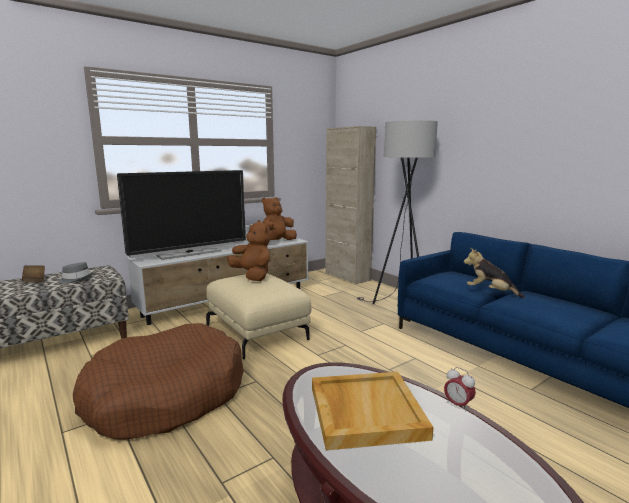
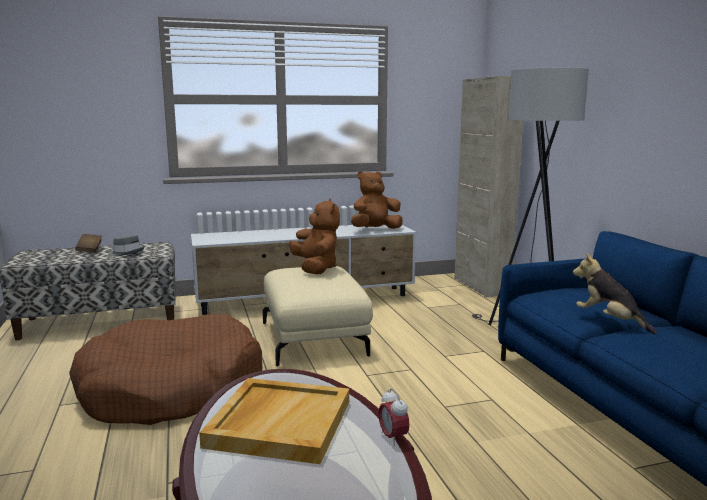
camera: 20 degrees right, 0 degrees up
(189, 253) = (259, 235): television -> none

